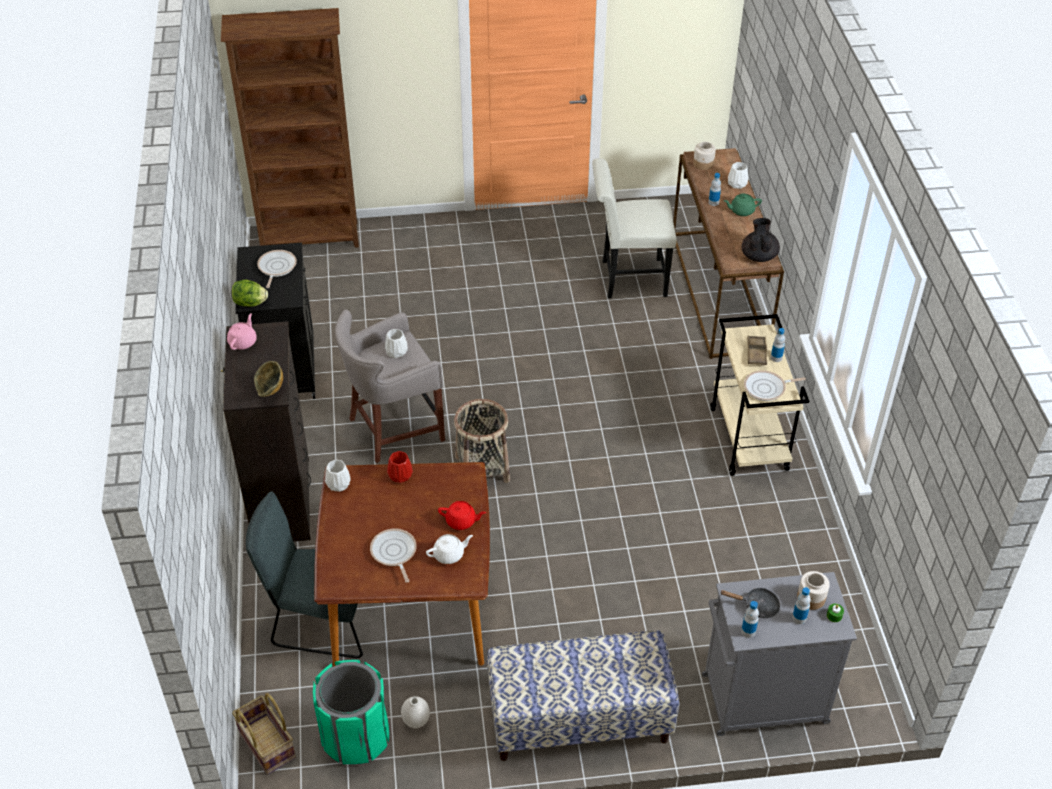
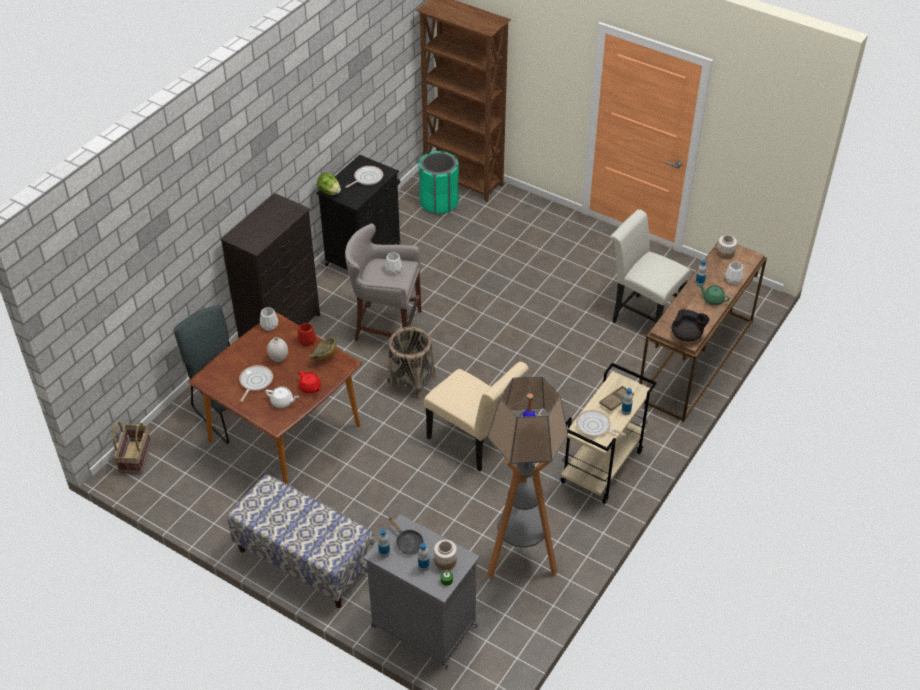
camera: 40 degrees right, 0 degrees up
(243, 342) = (272, 206): pink teapot -> none
(270, 391) = (255, 242): bowl -> bowl (324, 357)
(355, 736) = (181, 484): green trash can -> green trash can (439, 202)
(416, 722) = (219, 499): white vase -> white vase (279, 359)
(611, 489) = (475, 442): none -> beige chair
(759, 255) = (687, 336): black teapot -> black teapot turned 60 degrees clockwise
(775, 571) = (520, 559): none -> floor lamp

